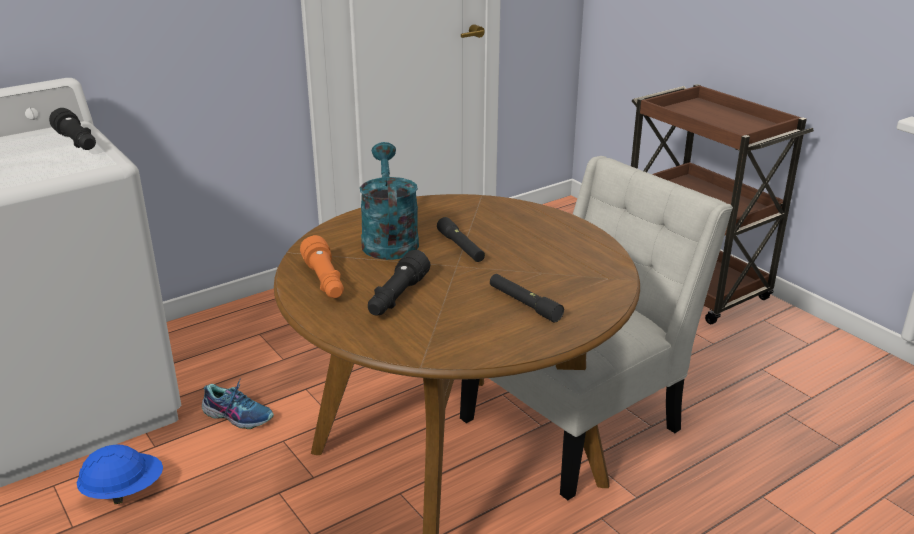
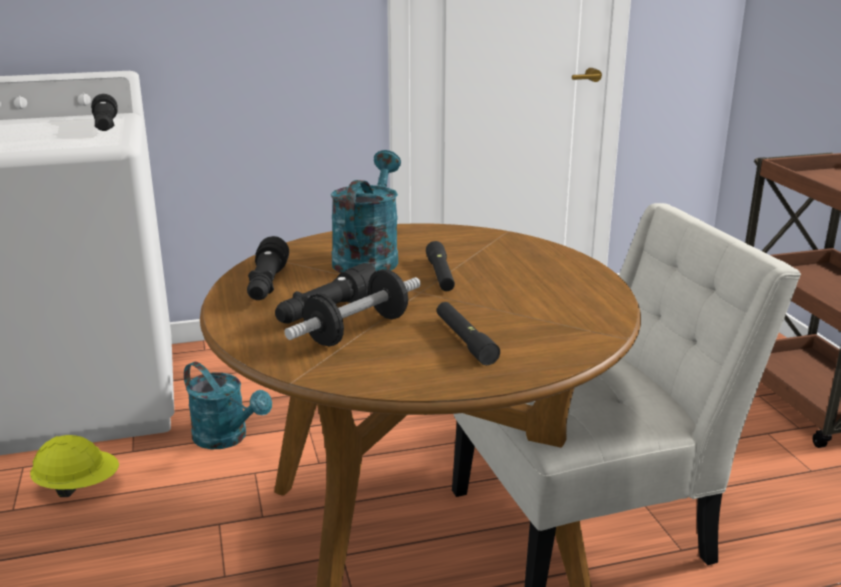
camera: 20 degrees right, 5 degrees down
(124, 491) = (78, 487): blue hard hat -> yellow hard hat
(238, 415) = (227, 438): shoe -> turquoise watering can
(325, 281) = (266, 285): orange flashlight -> black flashlight
(435, 310) = (357, 330): none -> dumbbell

